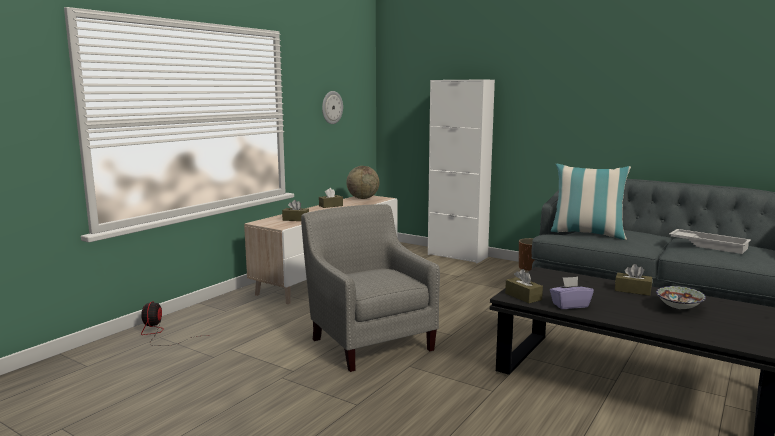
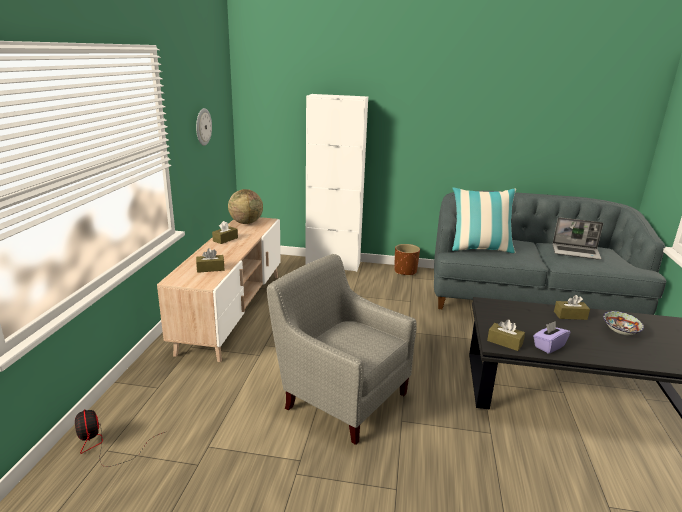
camera: 25 degrees left, 10 degrees up
(709, 245) = (576, 252): white tray -> laptop

